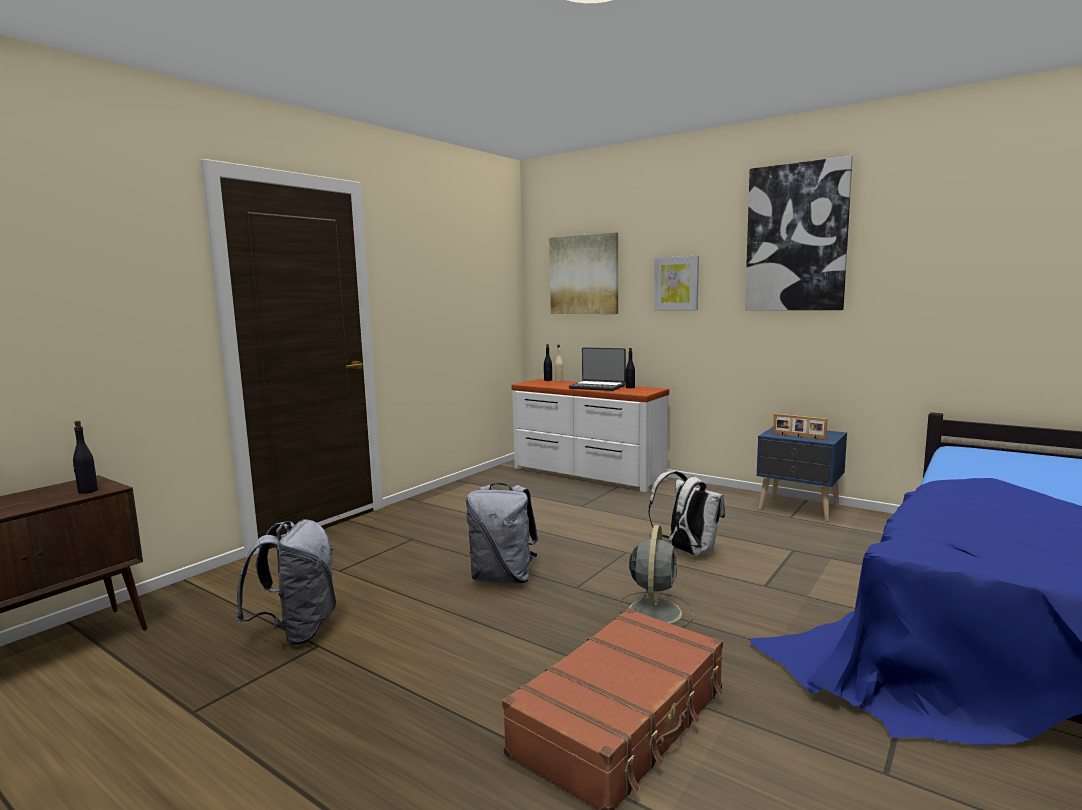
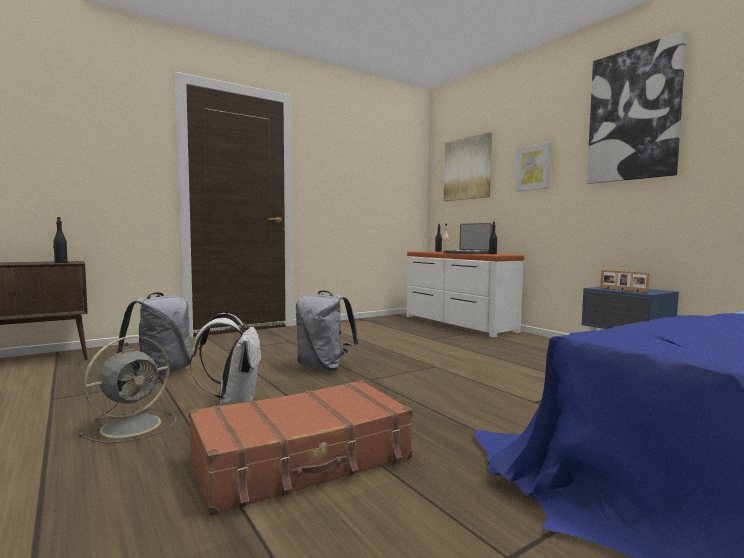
camera: 20 degrees right, 5 degrees down
(655, 610) = (416, 401): grey fan -> grey fan (134, 425)
(687, 551) = (488, 372): white backpack -> white backpack (234, 403)

